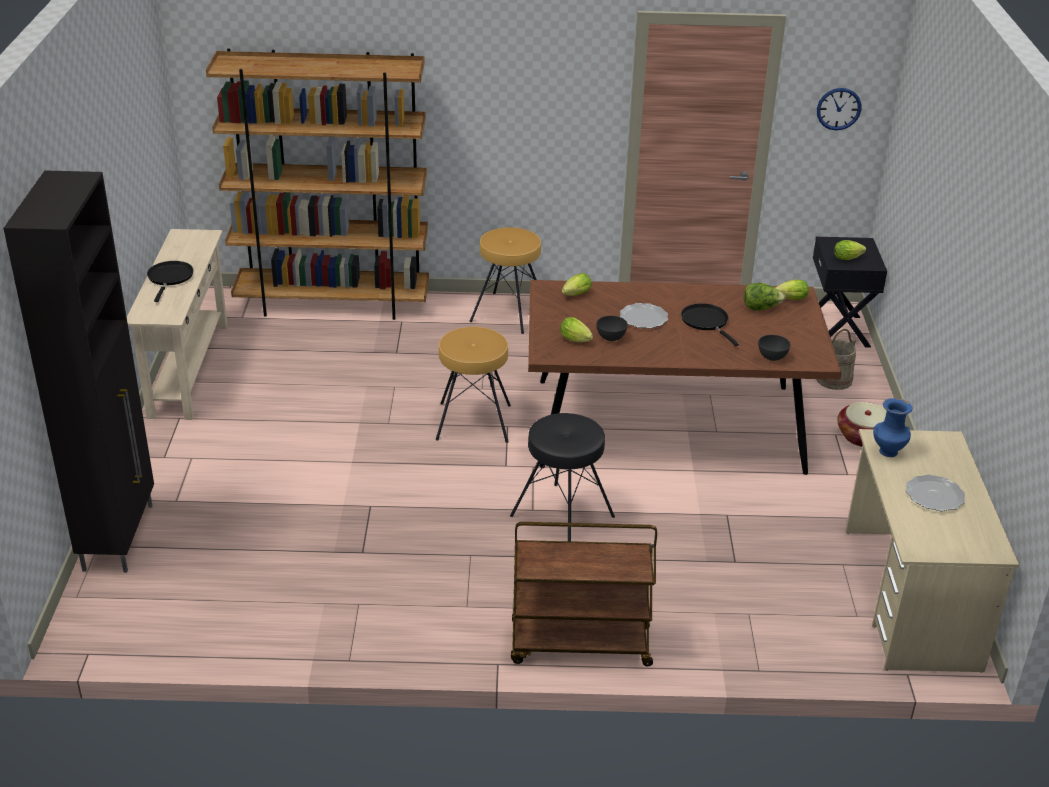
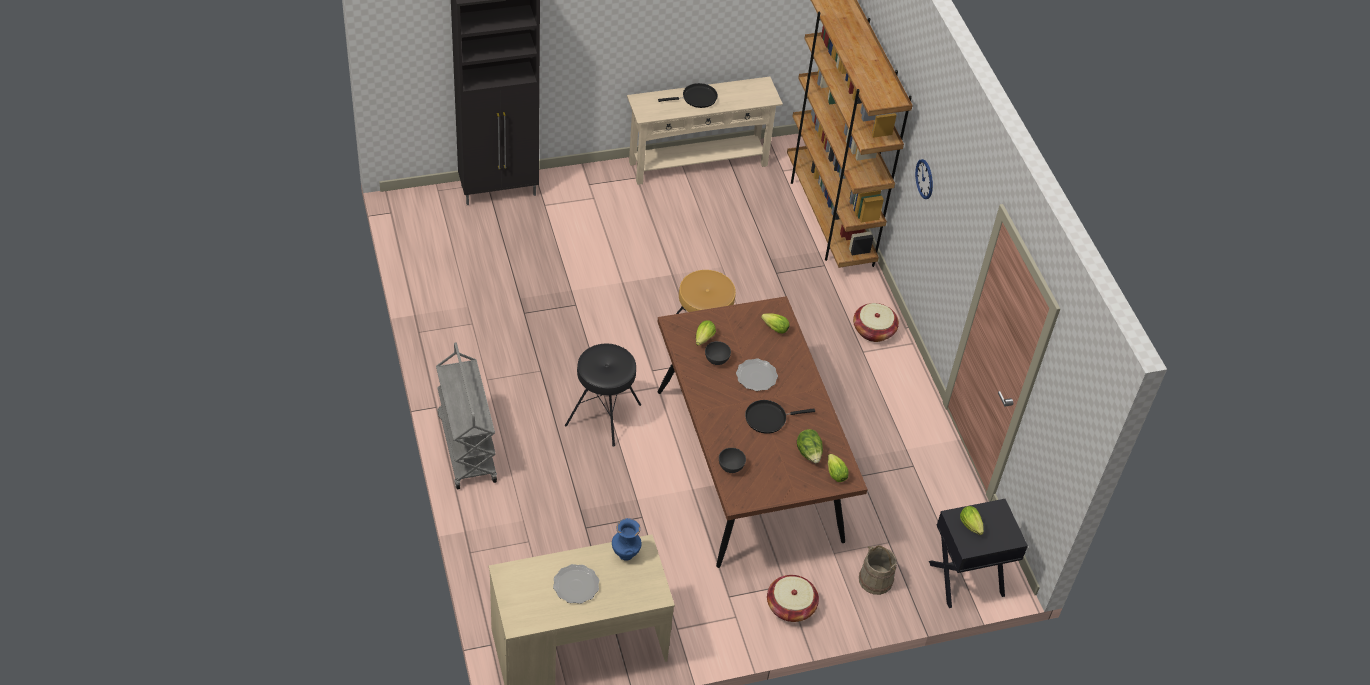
camera: 70 degrees right, 15 degrees up
(508, 312) = (873, 330): brown stool -> basket
(579, 645) = (466, 447): brown cart -> grey cart
(706, 322) = (768, 418): black frying pan -> black frying pan turned 150 degrees counterclockwise
(838, 109) = (1062, 422): wall clock -> wall clock (924, 179)

